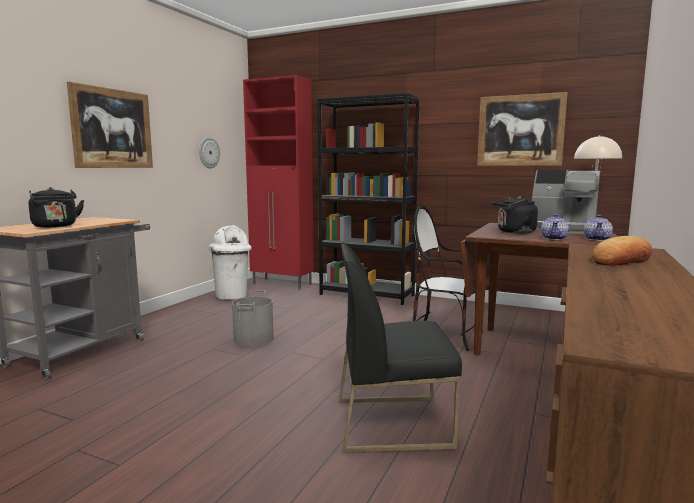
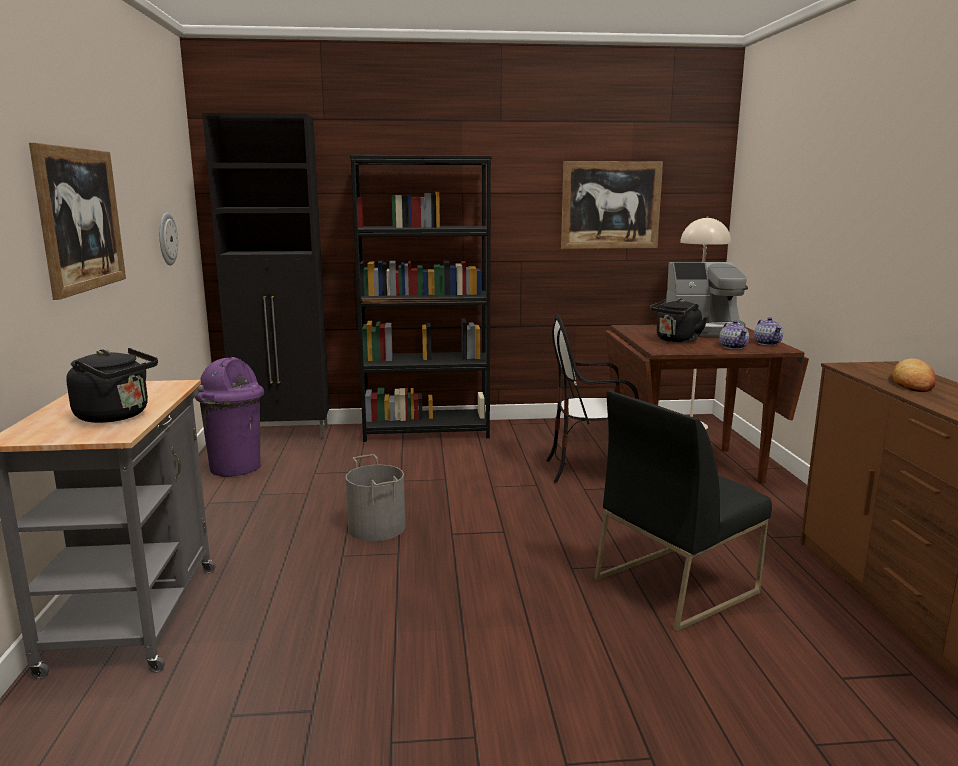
camera: 30 degrees left, 5 degrees up
(232, 296) = (236, 468): white trash can -> purple trash can
(282, 284) = (284, 434): red cabinet -> black cabinet

